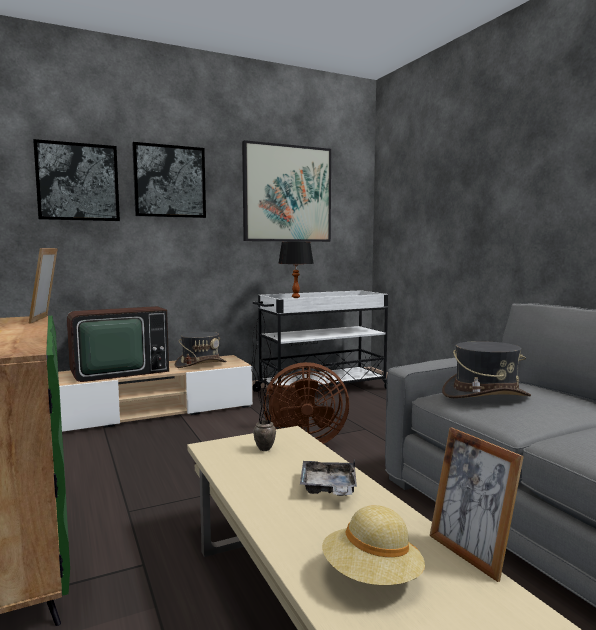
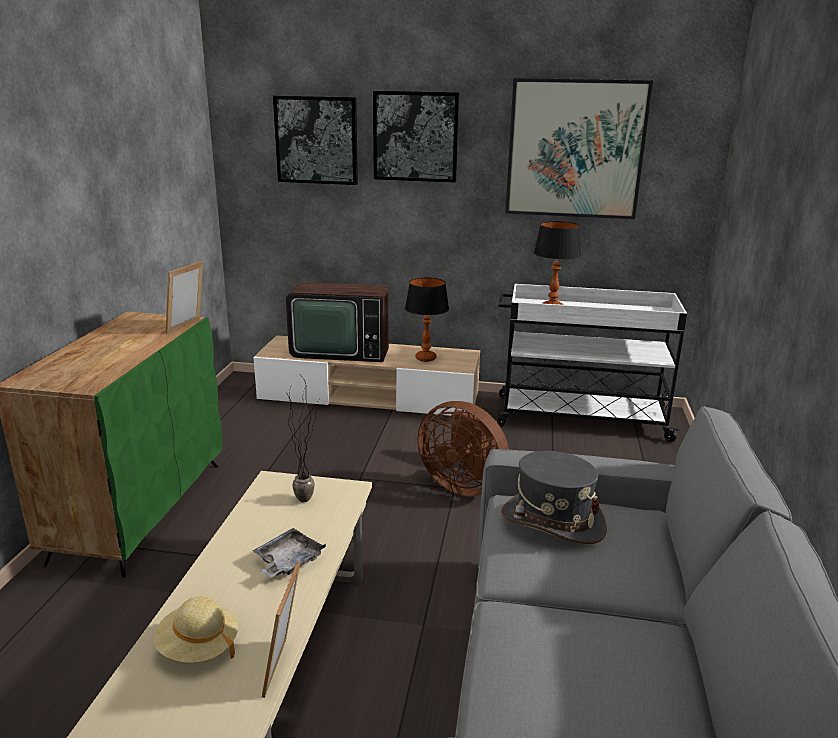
camera: 35 degrees right, 15 degrees up
(201, 364) = (426, 358): grey hat -> table lamp

